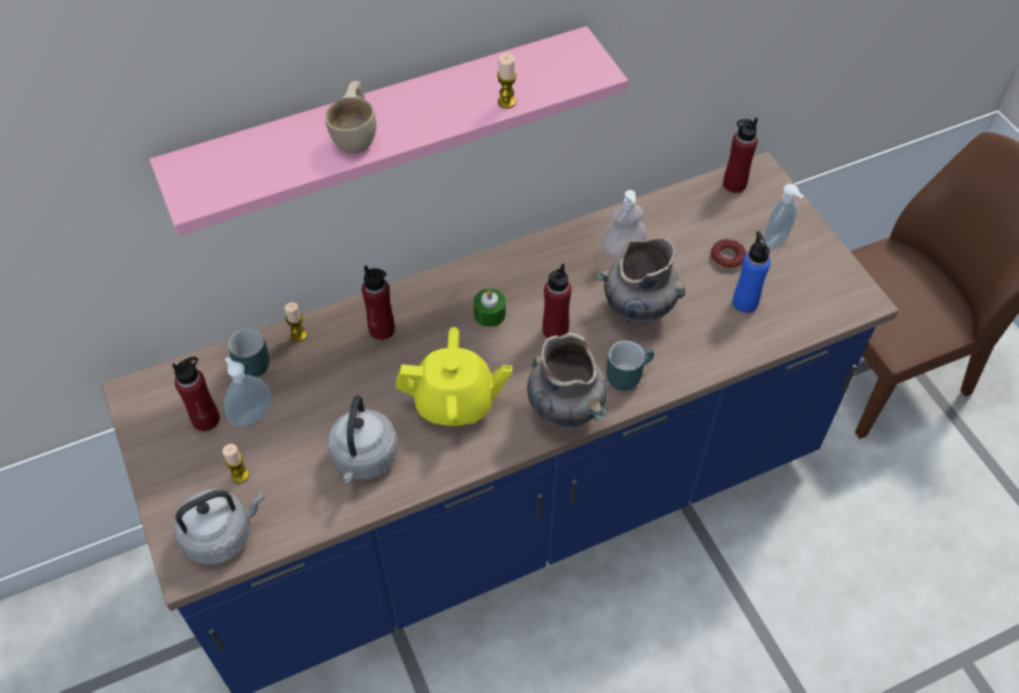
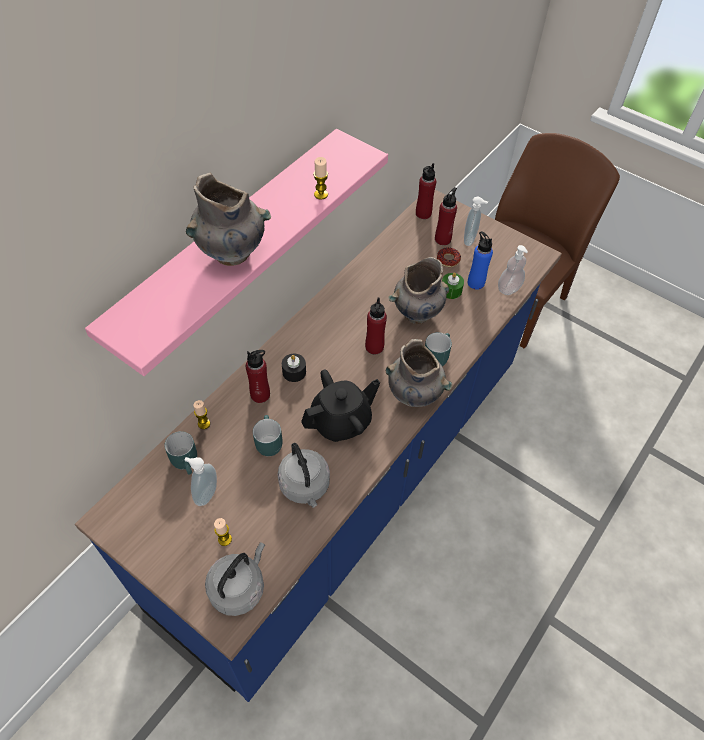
camera: 30 degrees left, 0 degrees up
(206, 419) = (173, 512): red bottle -> red bottle (443, 239)
(354, 387) = (267, 442): none -> turquoise mug
(357, 134) = (233, 252): beige cup -> grey vase
(438, 319) = (294, 372): none -> black candle
(455, 403) = (341, 421): yellow teapot -> black teapot
(489, 313) = (326, 354): green candle -> green candle (451, 290)
(623, 249) = (382, 279): soap dispenser -> soap dispenser (509, 288)

